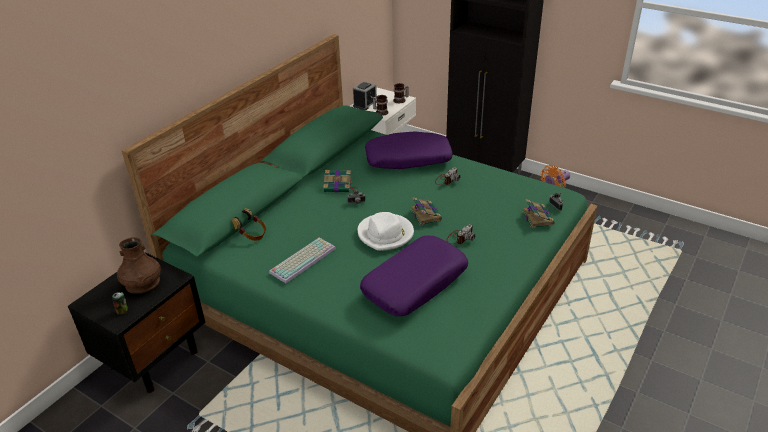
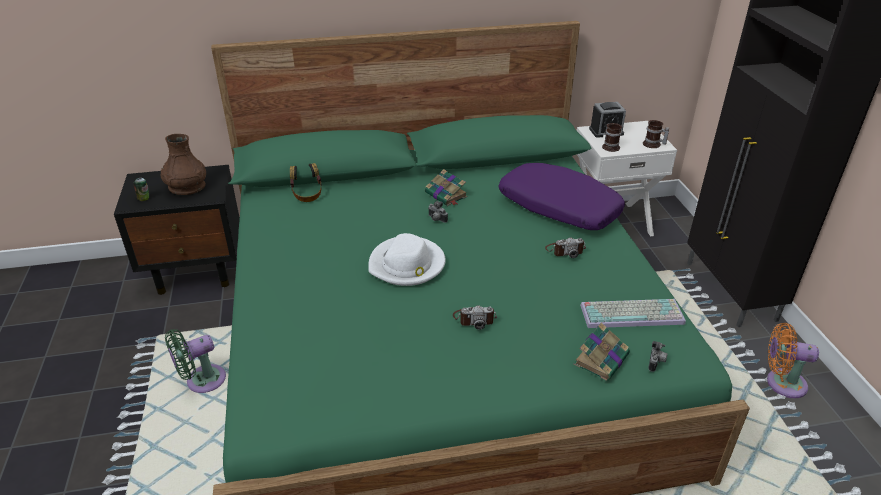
camera: 45 degrees right, 0 degrees up
(278, 411) = (202, 381): none -> green fan
(303, 259) = (305, 240): keyboard -> keyboard (632, 313)
(414, 283) = (348, 330): purple pillow -> none
(425, 215) = (479, 271): book -> none

